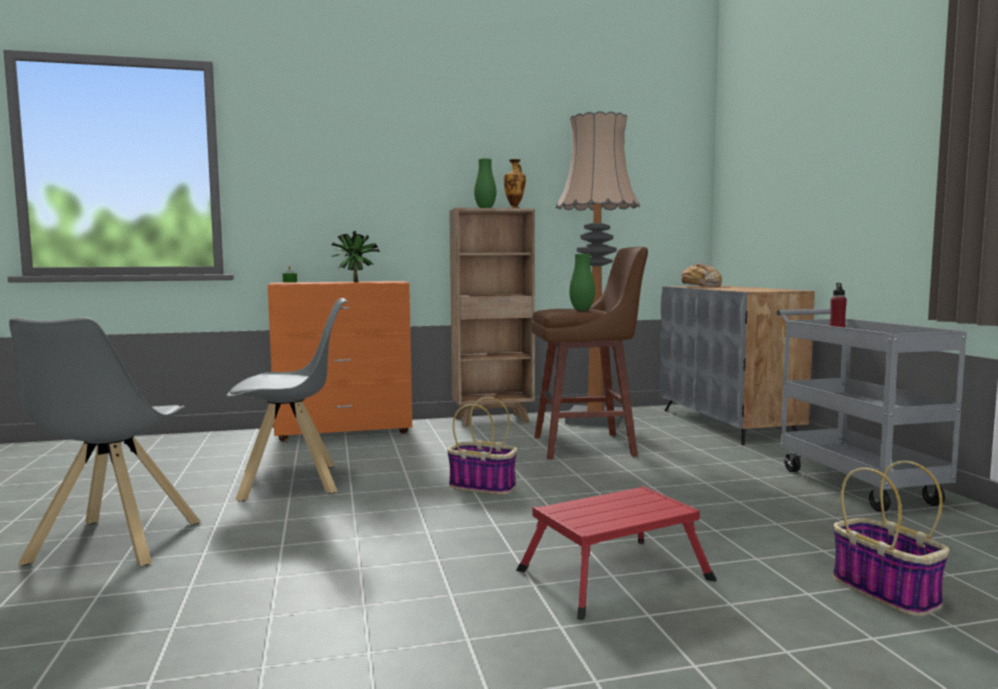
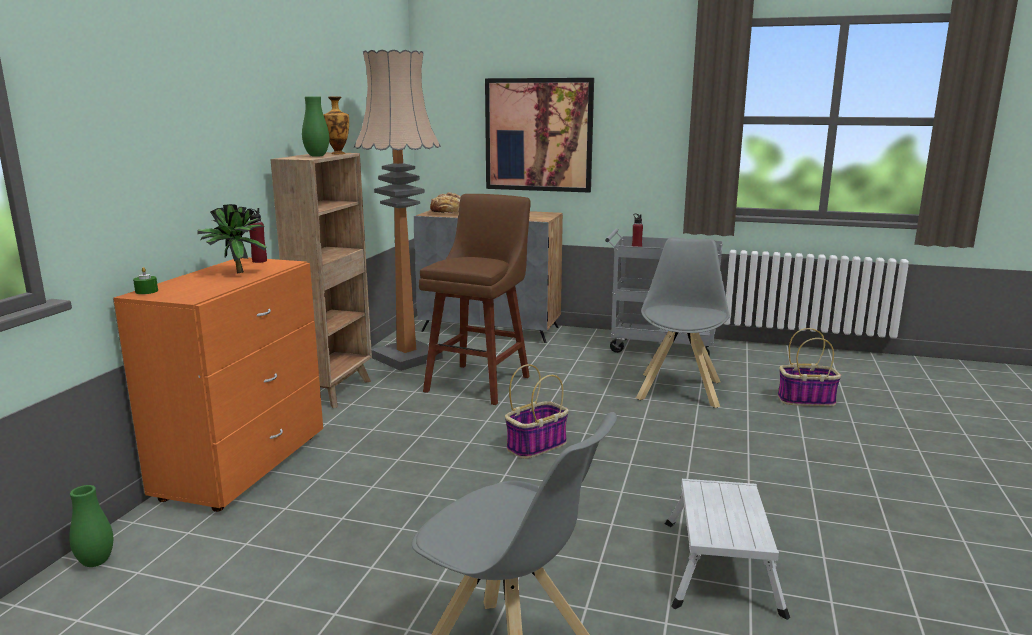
camera: 60 degrees left, 10 degrees up
(293, 482) = (411, 529): grey chair -> grey chair (680, 389)
(308, 595) = (721, 565): none -> white step ladder
(394, 281) = (259, 261): none -> red bottle
(582, 310) = (480, 261): green vase -> green vase (96, 562)
(615, 574) = (748, 452): red step ladder -> none
(800, 195) = (538, 135): none -> picture

